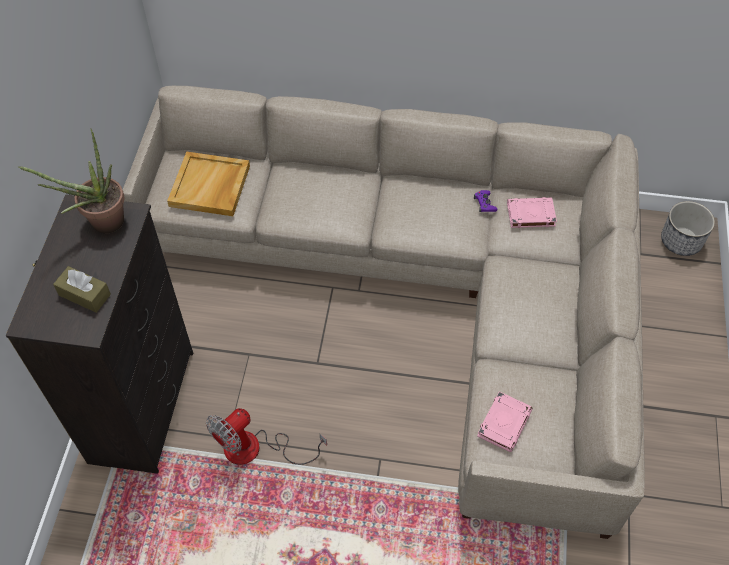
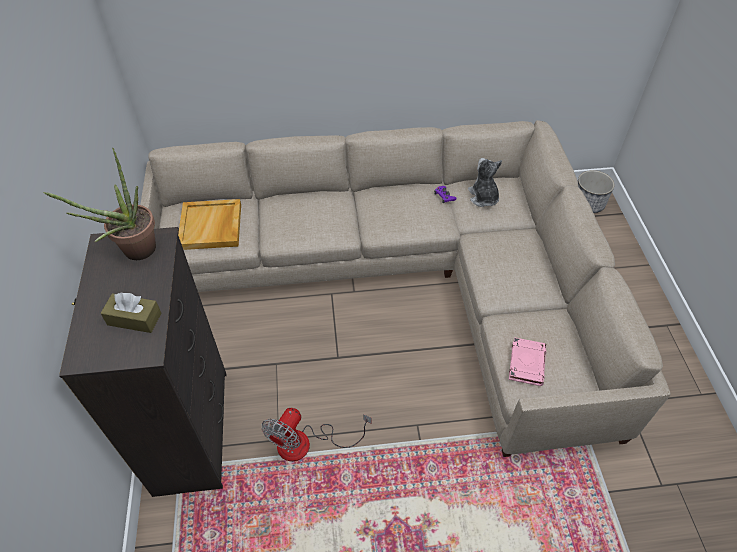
camera: 15 degrees left, 5 degrees down
(530, 215) = (483, 197): pink book -> plush toy

